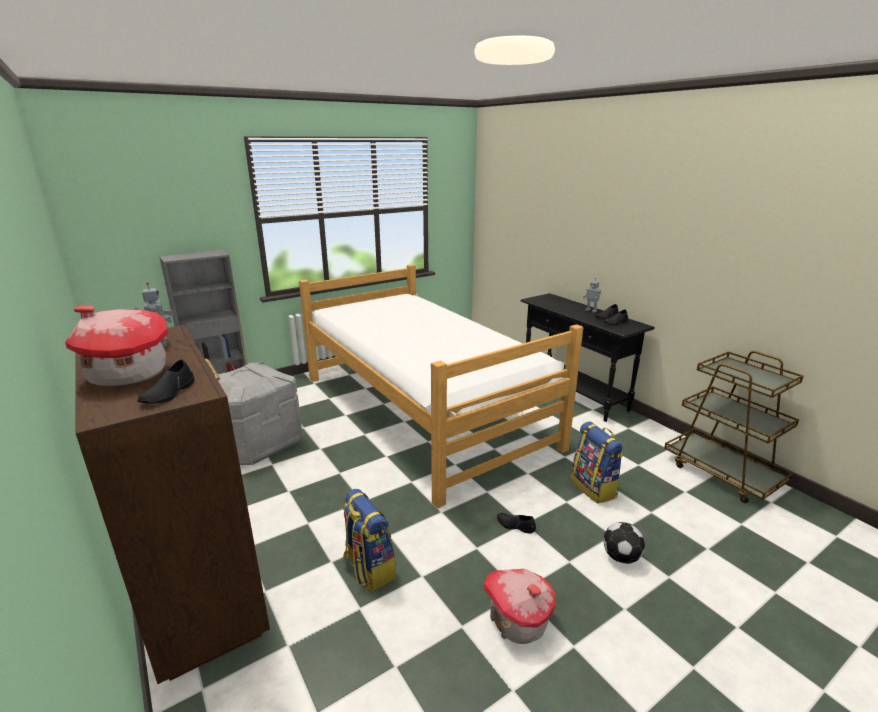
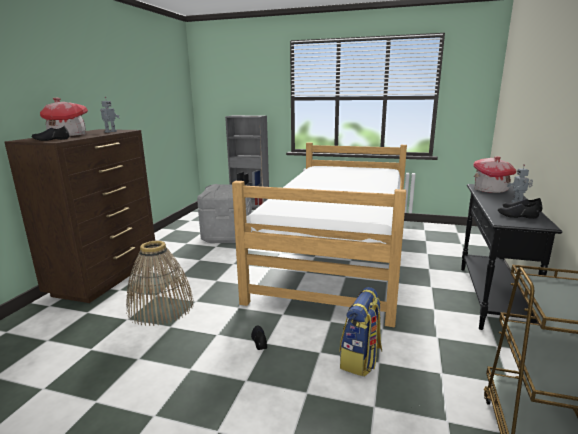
camera: 50 degrees right, 5 degrees down
(368, 568) = (160, 307): backpack -> basket
(518, 621) = (160, 379): toy house -> toy house (490, 189)
(621, 557) = (282, 408): football -> none

